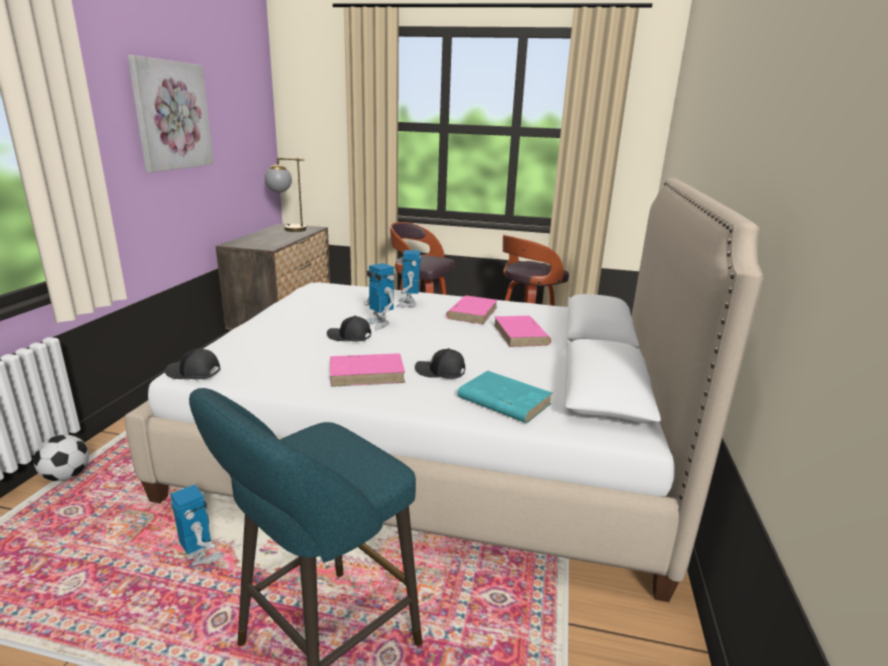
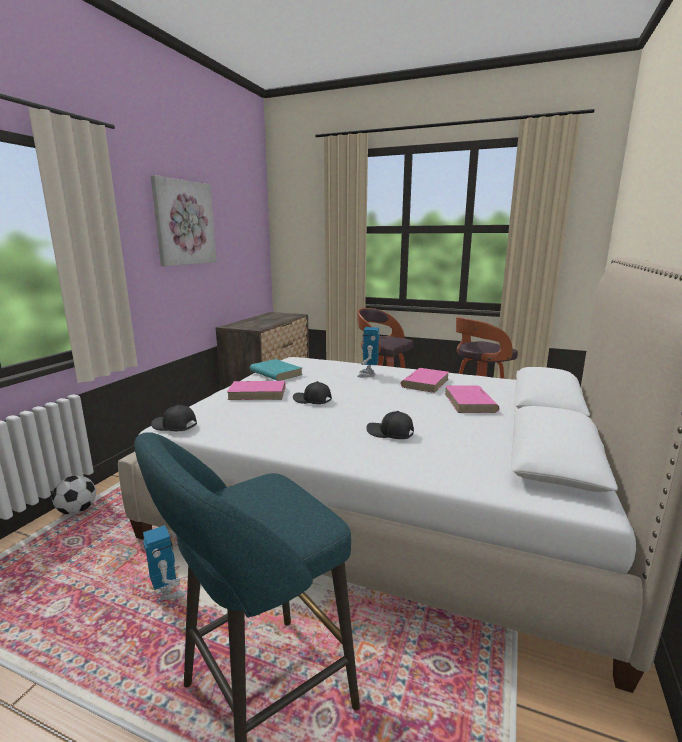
camera: 10 degrees right, 5 degrees down
(287, 229) = (275, 316): table lamp -> none
(367, 373) = (322, 431): pink book -> pink book (258, 393)
(379, 324) = (340, 390): toy robot -> none
(503, 401) = (449, 462): turquoise book -> turquoise book (275, 373)

